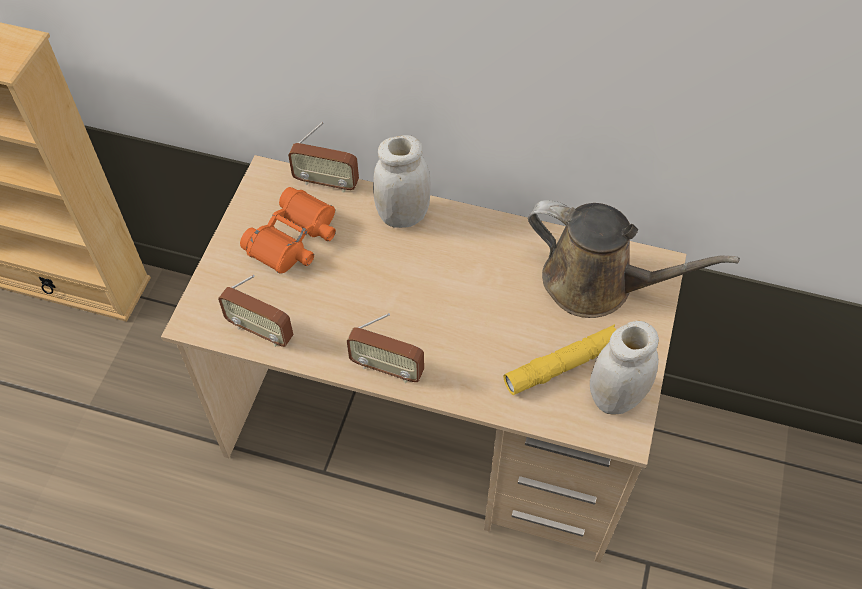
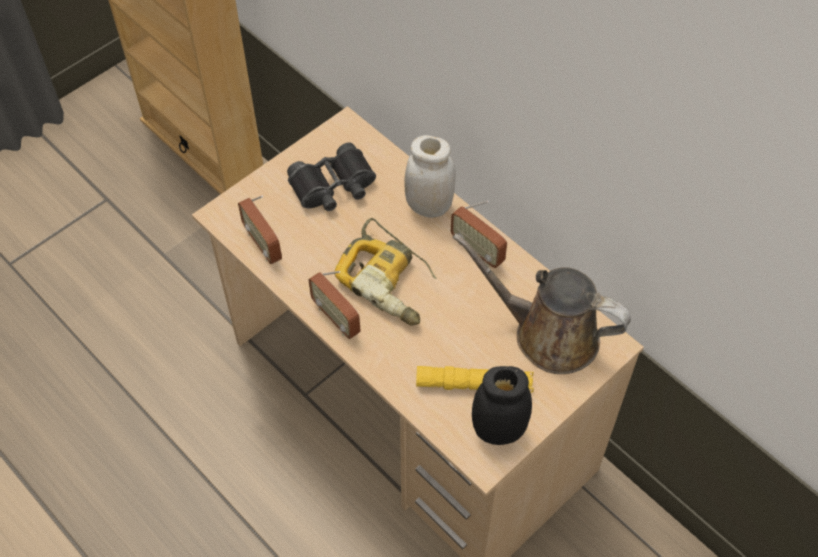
camera: 30 degrees right, 0 degrees up
(294, 239) = (333, 186): orange binoculars -> black binoculars
(326, 182) = (387, 152): radio -> radio (477, 250)
(414, 305) = (390, 280): none -> power drill
(597, 284) = (548, 334): brown watering can -> brown watering can turned 150 degrees clockwise
(616, 397) = (498, 430): white jar -> black jar

